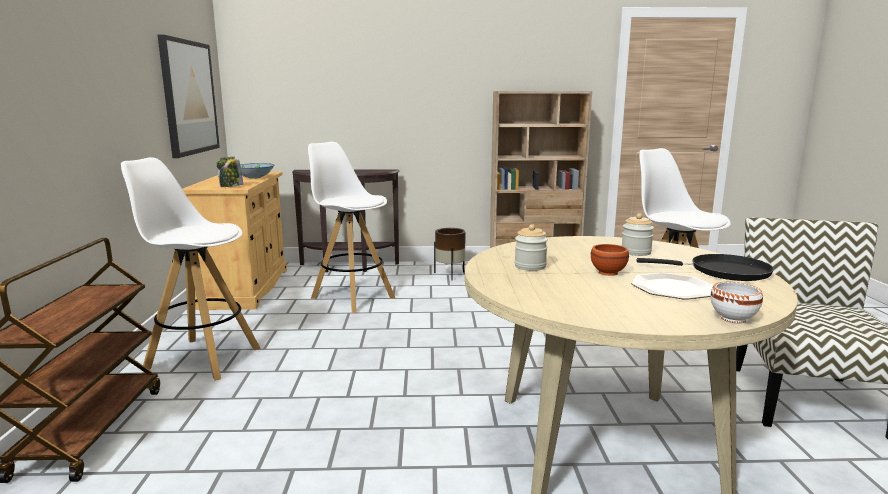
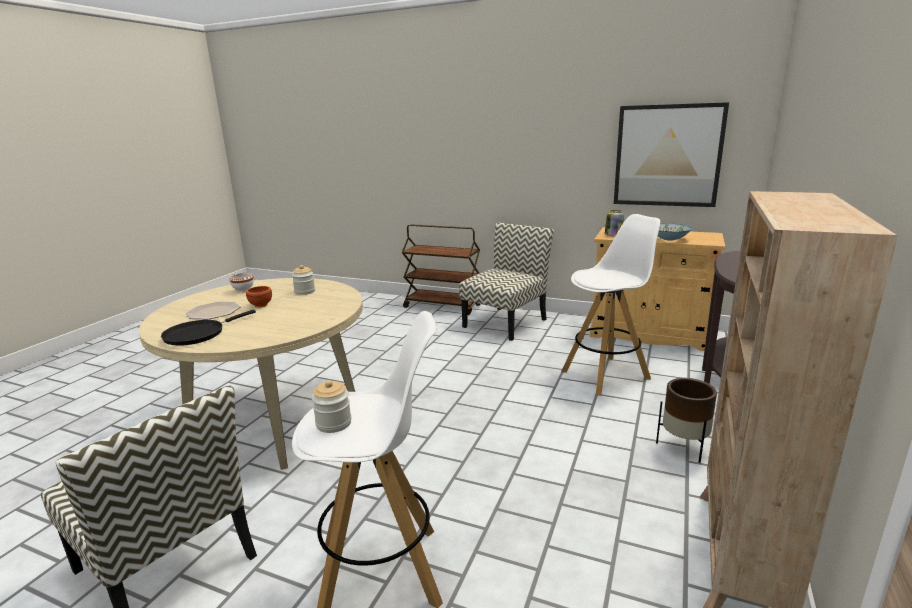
camera: 115 degrees right, 5 degrees up
(202, 358) = (505, 322): white stool -> chair
(636, 252) = (276, 324): jar -> jar (333, 423)
(734, 319) = (166, 310): white bowl -> white bowl (243, 290)

